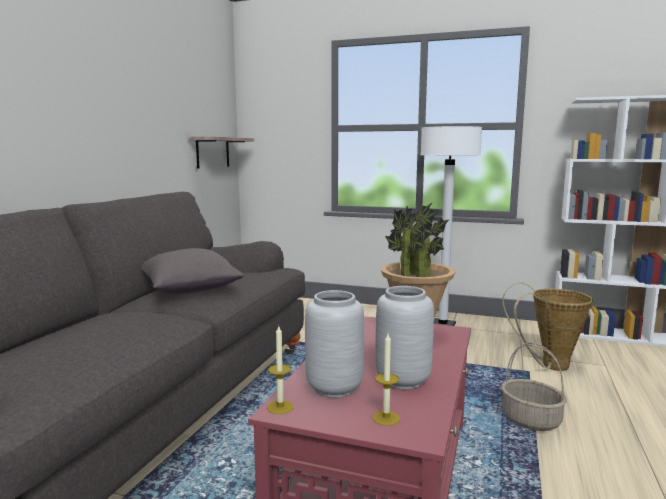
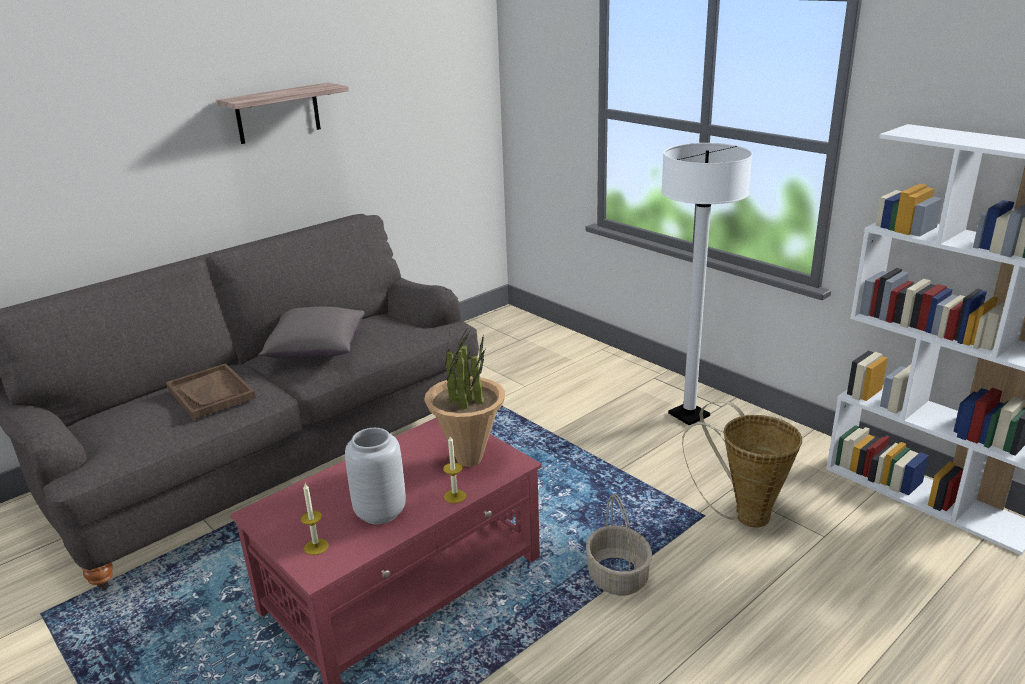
camera: 30 degrees right, 15 degrees up
(118, 325) = (211, 393): none -> brown tray
(212, 152) = (451, 137): shelf -> shelf (278, 113)
(280, 407) = (260, 510): candle -> candle (455, 496)
(334, 387) = (320, 502): grey vase -> none

